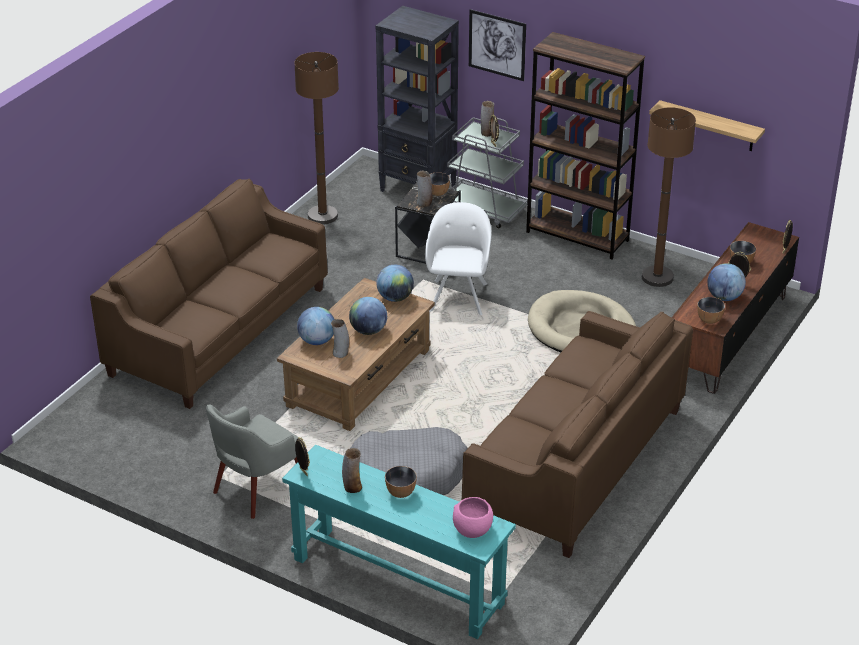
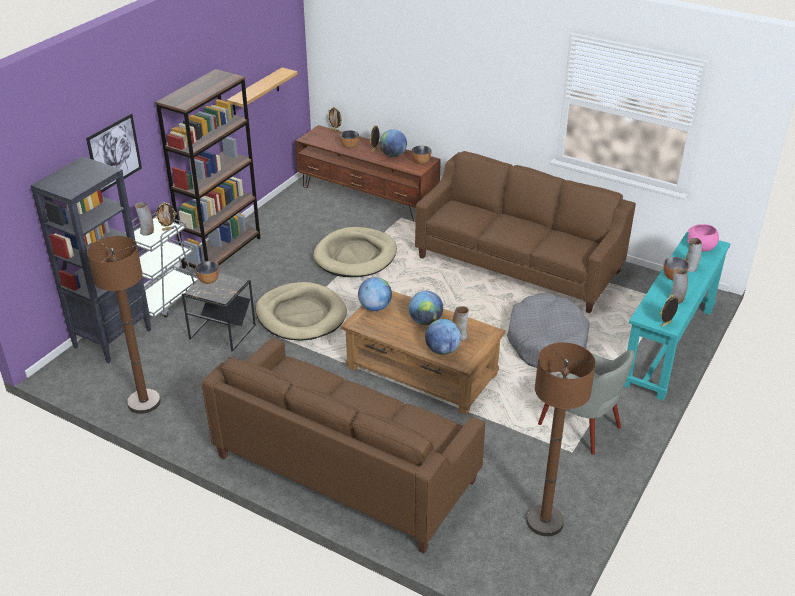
camera: 90 degrees left, 0 degrees up
(424, 203) = (225, 288): vase -> vase (690, 268)
(458, 295) = (301, 315): white armchair -> beige dog bed
(657, 277) = (289, 220): brown floor lamp -> brown floor lamp (545, 521)

